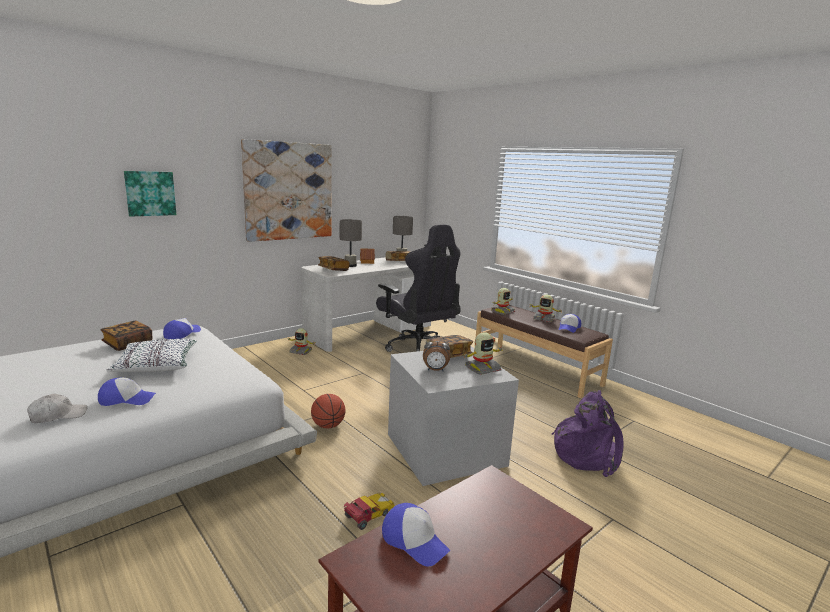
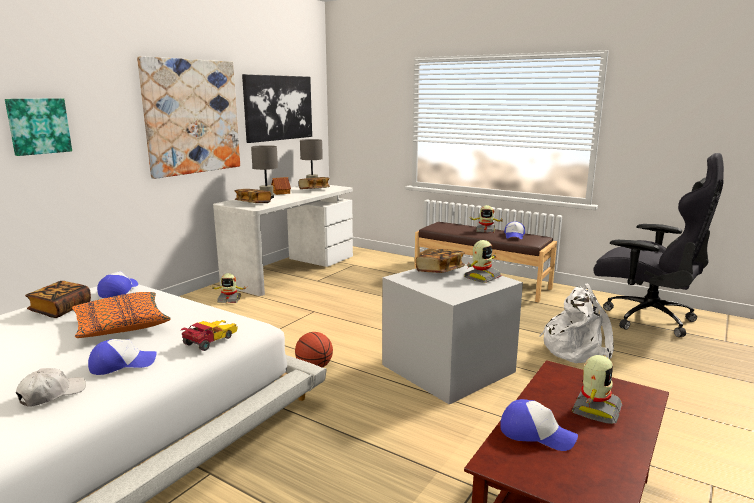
camera: 15 degrees left, 0 degrees up
(156, 365) = (121, 325): white pillow -> orange pillow
(368, 515) = (415, 441): toy car -> toy car (209, 341)
(375, 186) = (278, 108): none -> picture
(415, 347) = (351, 279): black office chair -> black office chair (642, 318)
(435, 370) = (440, 285): alarm clock -> none
(502, 311) = (441, 228): toy robot -> toy robot (595, 409)
(587, 455) = (576, 349): purple backpack -> white backpack

